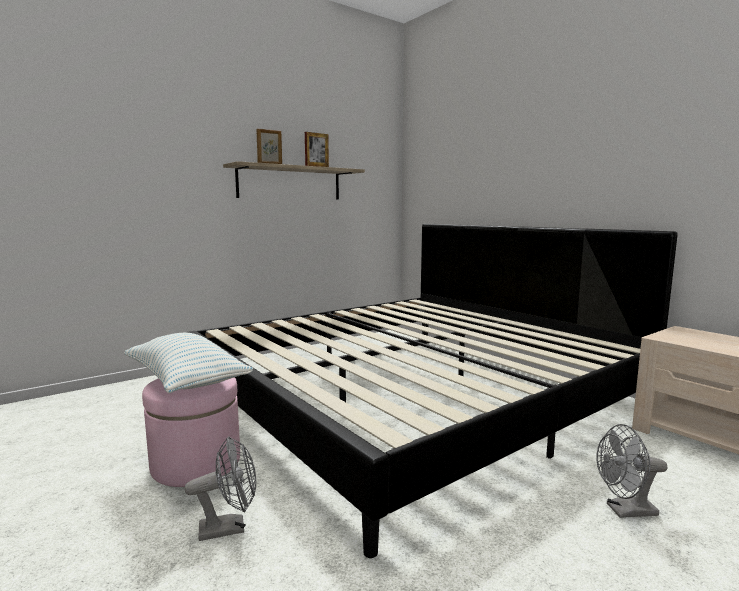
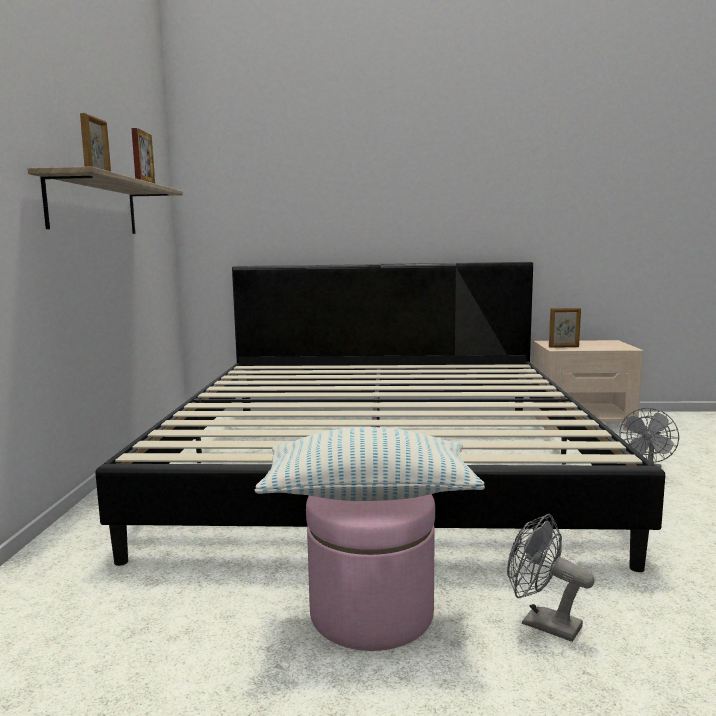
camera: 50 degrees left, 0 degrees up
(230, 527) = (542, 623): grey fan -> grey fan turned 75 degrees counterclockwise
(677, 338) = (564, 347): none -> picture frame

